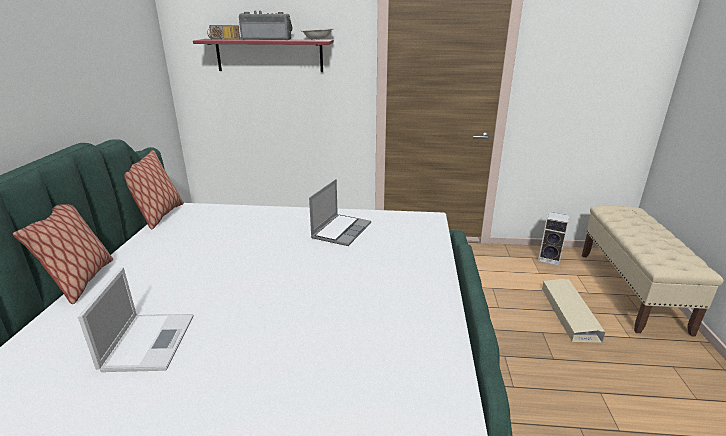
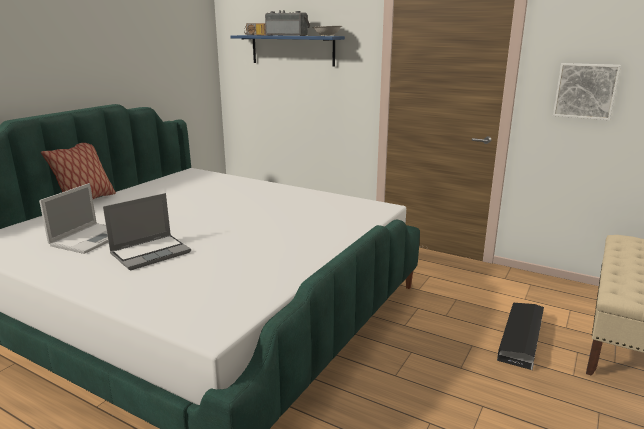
camera: 25 degrees right, 5 degrees down
(159, 216) = (172, 174): pillow -> none
(269, 55) = (292, 50): red shelf -> blue shelf
(341, 230) = (293, 203): laptop -> laptop (151, 253)
(550, 259) = (552, 290): speaker -> none
(569, 313) = (521, 338): beige storage box -> black storage box
(571, 87) = (585, 91): none -> picture

